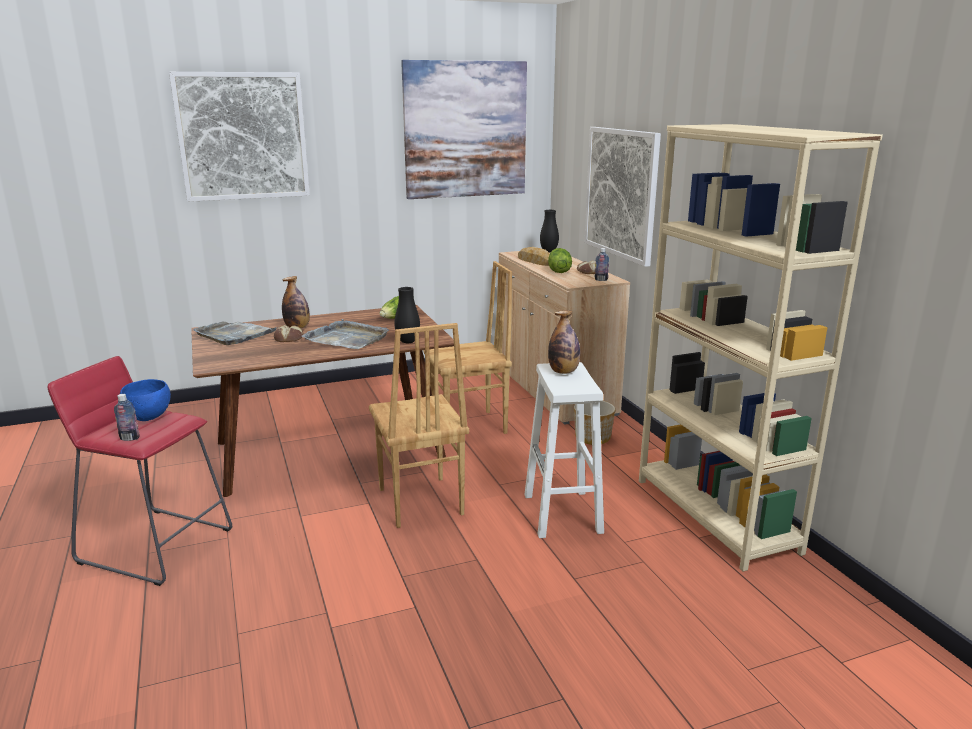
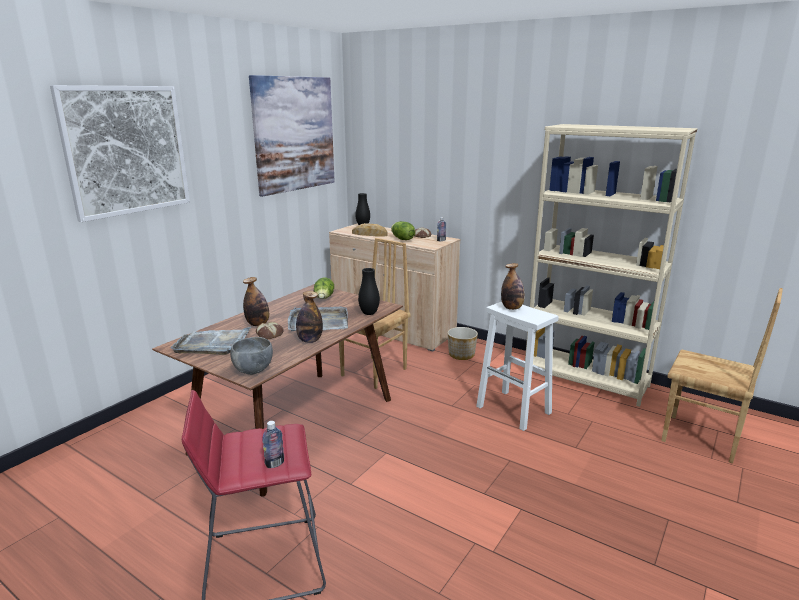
camera: 35 degrees left, 0 degrees up
(149, 417) = (253, 439): blue bowl -> none
(220, 362) = (253, 370): none -> grey bowl
(308, 351) = (310, 340): none -> bottle
(419, 502) = (420, 438): brown chair -> brown chair (701, 439)
(621, 193) = (439, 176): picture -> none

